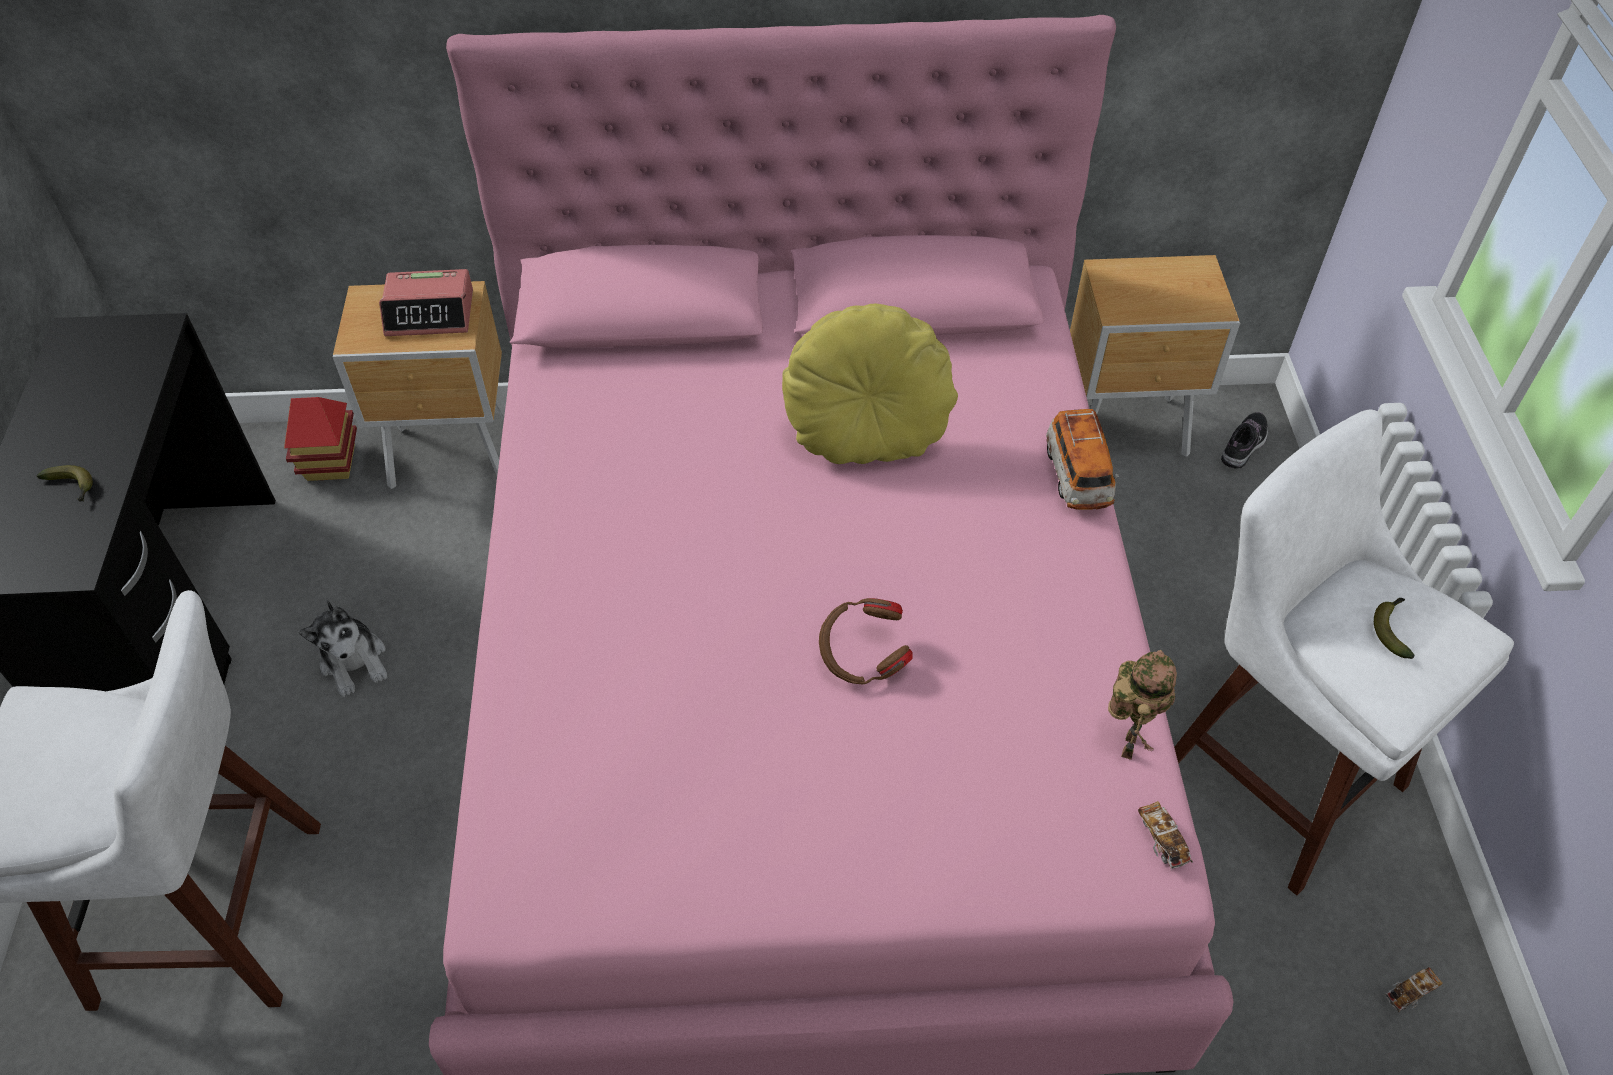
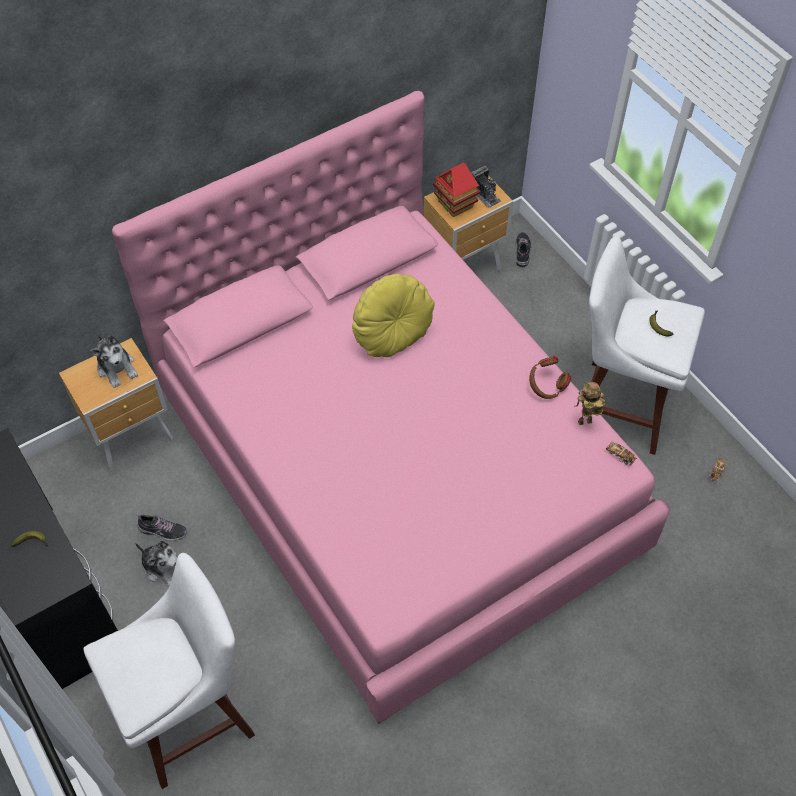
camera: 30 degrees left, 5 degrees up
(331, 463) = (66, 473): toy house -> toy house (455, 204)
(393, 607) = (163, 530): none -> shoe
(430, 313) = (117, 368): alarm clock -> plush toy
(862, 659) = (459, 440): brown headphones -> brown headphones (546, 387)
(1077, 476) = (495, 314): toy car -> none
(1125, 742) = (584, 423): toy robot -> toy robot turned 90 degrees counterclockwise
(1194, 296) = (485, 195): none -> camera

